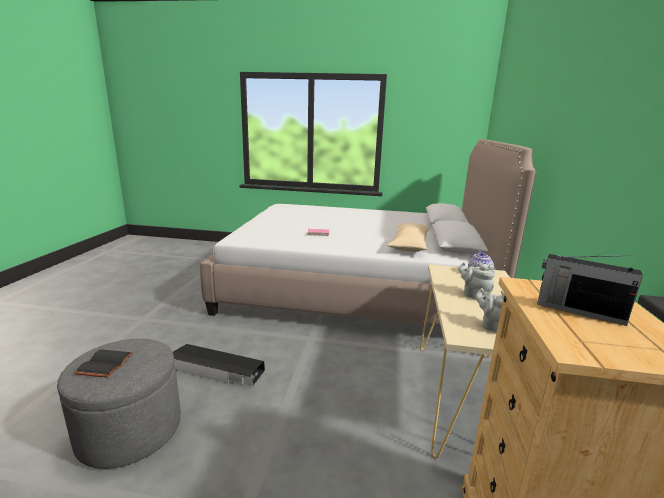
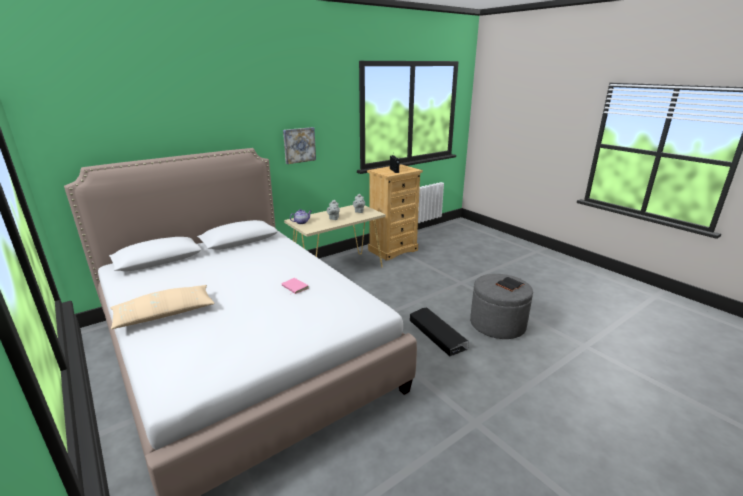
camera: 135 degrees left, 5 degrees up
(409, 244) = (267, 250): beige pillow -> beige pillow (165, 314)
(584, 165) = (299, 145): none -> picture

